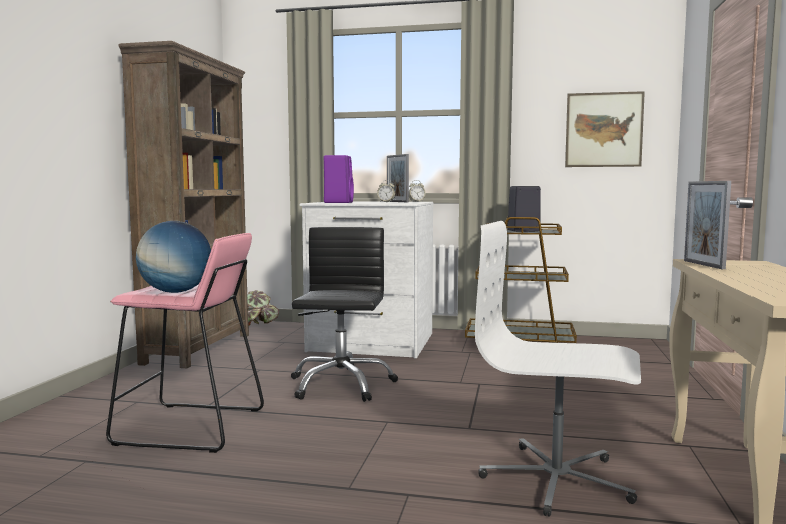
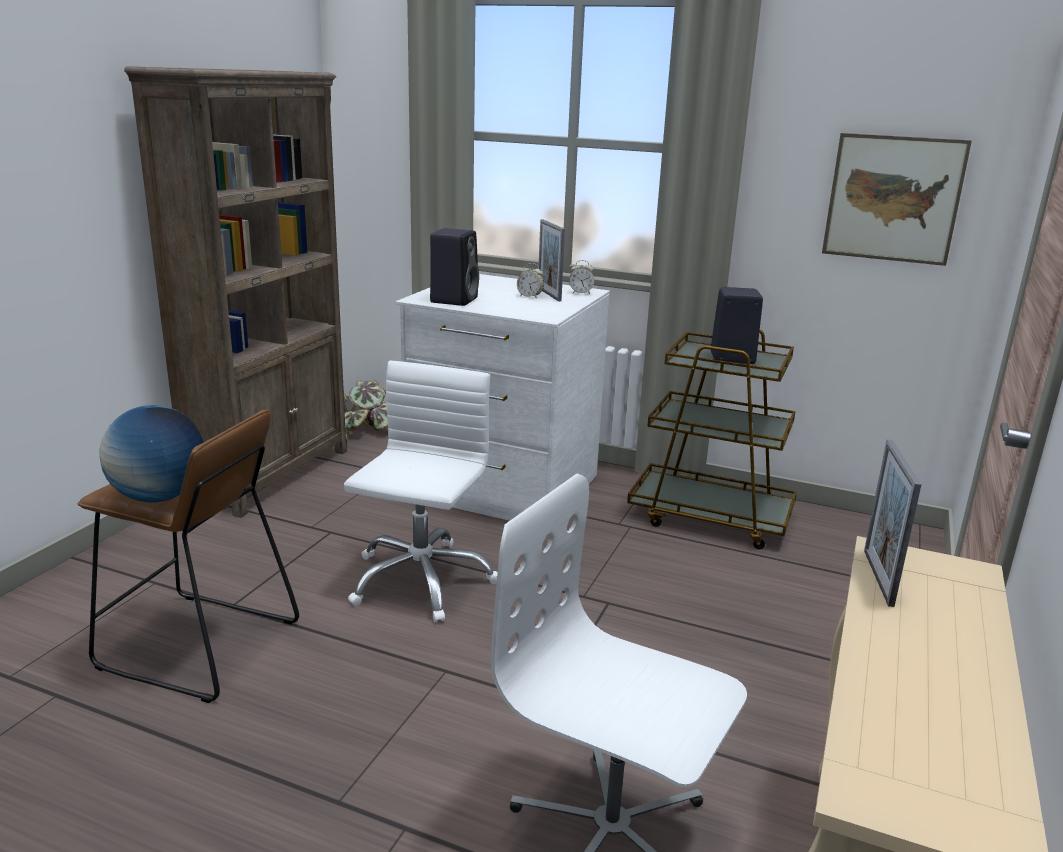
camera: 10 degrees right, 15 degrees up
(190, 427) = (198, 645): pink stool -> brown stool
(338, 202) = (454, 300): purple speaker -> black speaker
(340, 384) = (420, 580): black office chair -> white office chair

